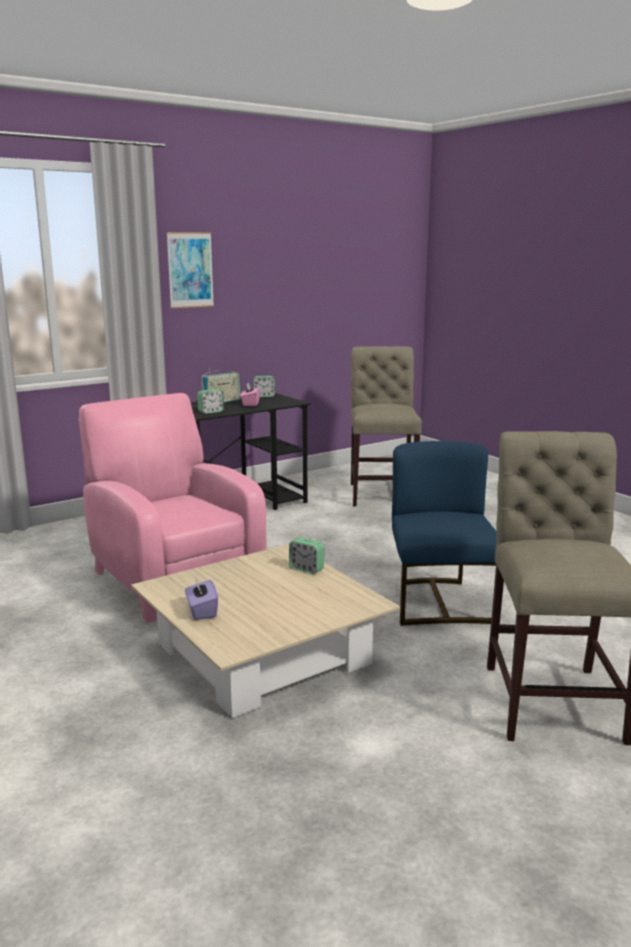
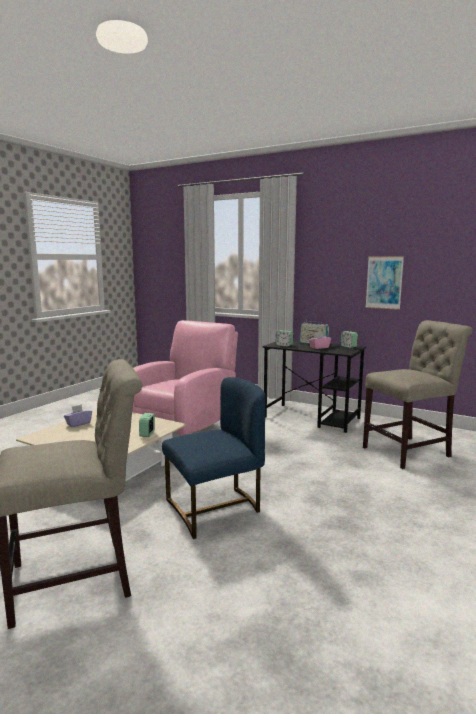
camera: 65 degrees right, 5 degrees down
(190, 270) = (322, 253): picture -> picture (384, 282)

